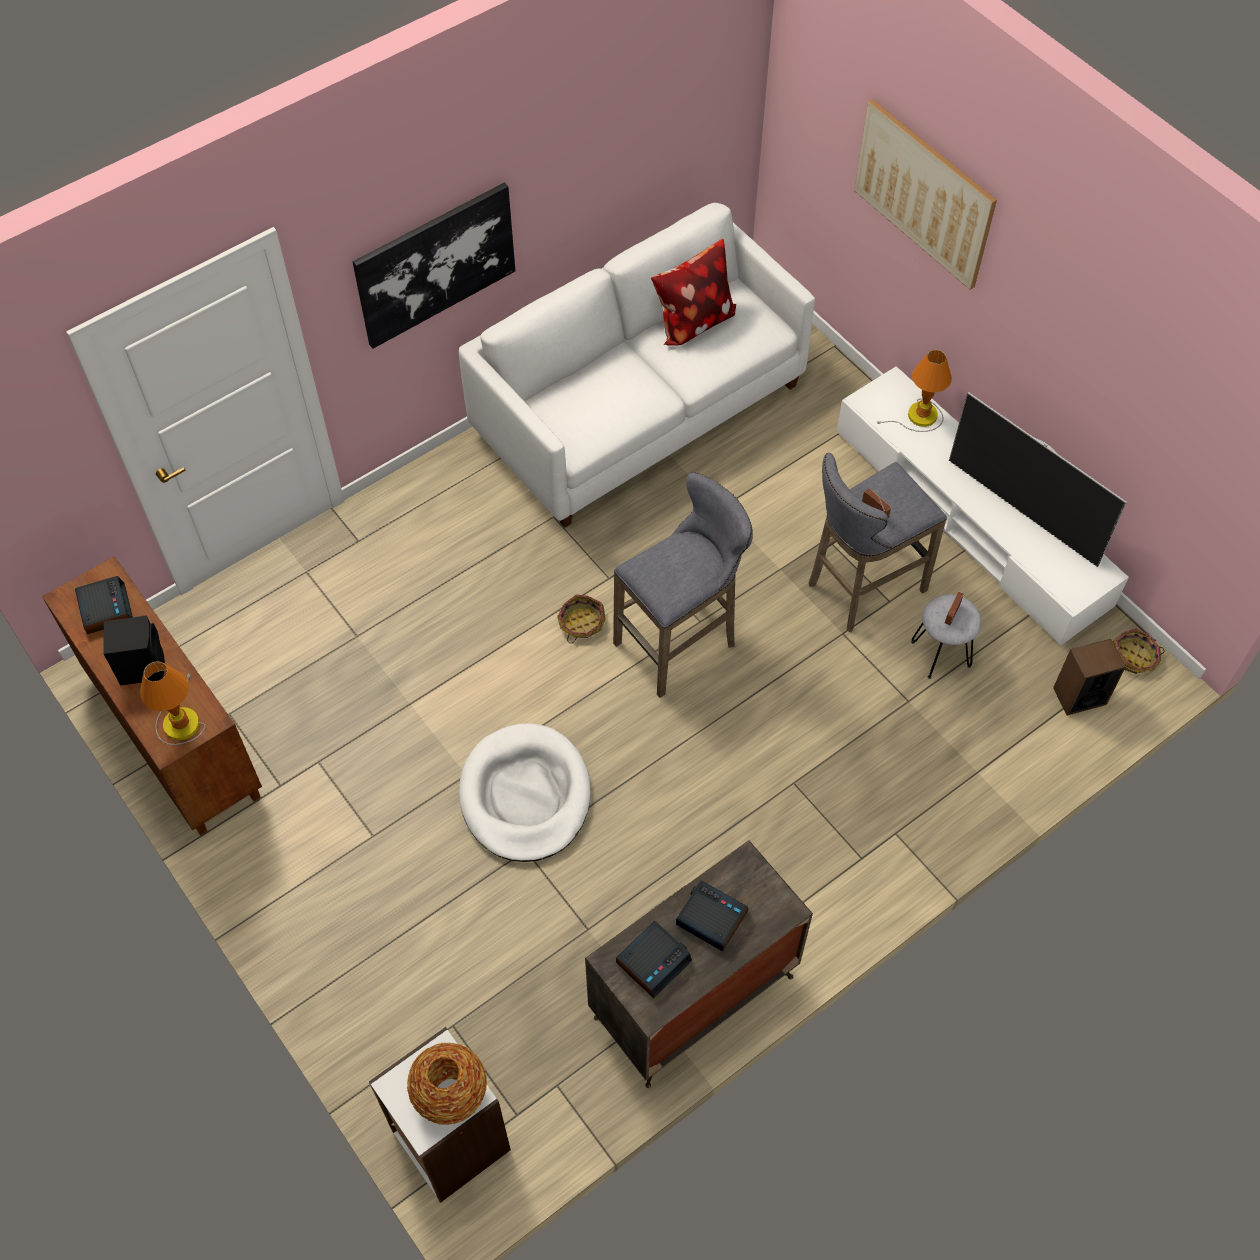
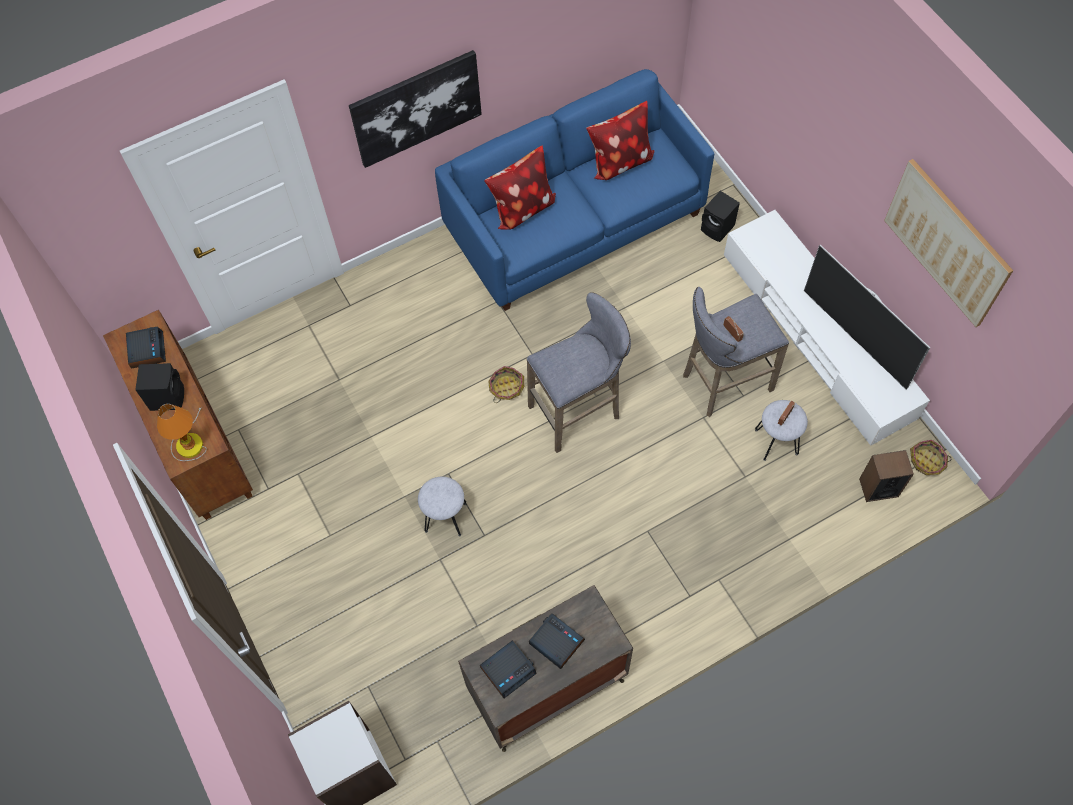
camera: 10 degrees right, 5 degrees up
(450, 1093) = (345, 751): vase -> none
(525, 796) = (445, 517): white dog bed -> grey stool
(576, 390) = (522, 208): none -> pillow
(638, 410) = (574, 222): white sofa -> blue sofa
(824, 401) = (718, 229): none -> black speaker
(919, 417) = (786, 253): table lamp -> none
(924, 193) = (802, 85): picture -> picture (946, 242)

